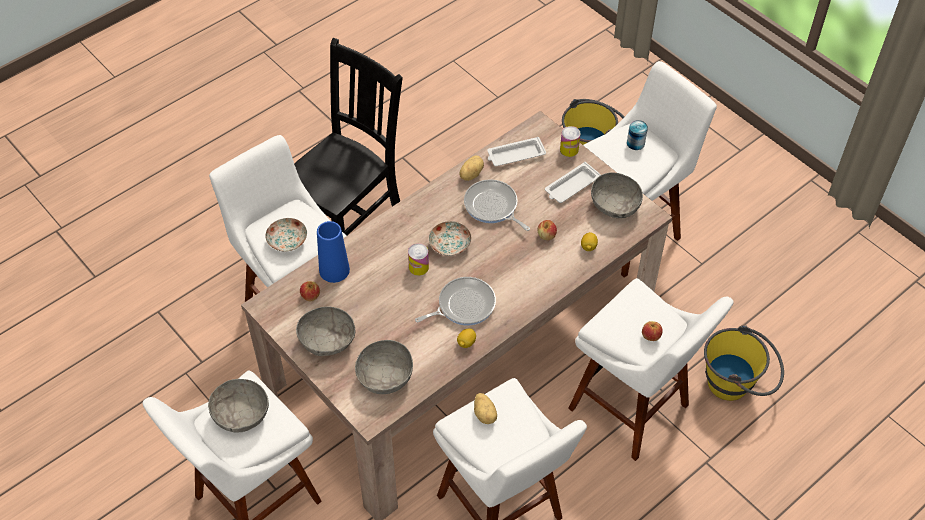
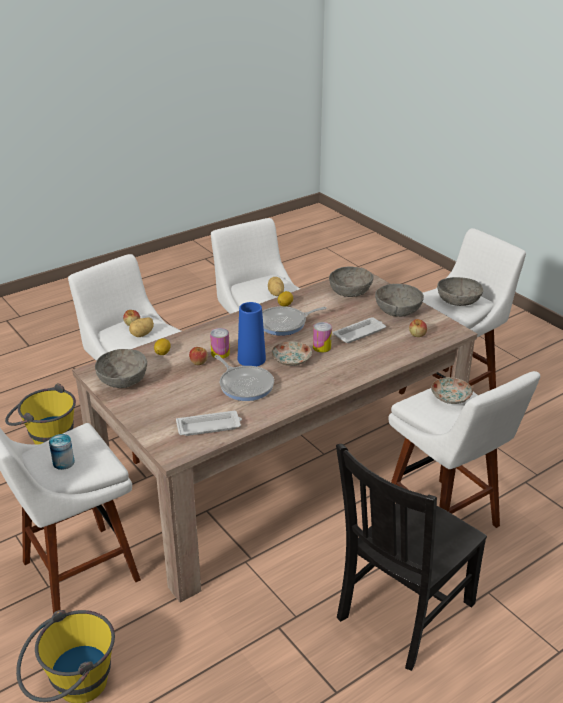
camera: 175 degrees left, 20 degrees down
(334, 270) = (399, 349): blue vase -> blue vase (251, 359)
(470, 174) = (262, 412): potato -> potato (142, 334)
(569, 149) = (148, 429): can -> can (220, 353)
(571, 186) = (159, 397): white tray -> white tray (360, 333)

